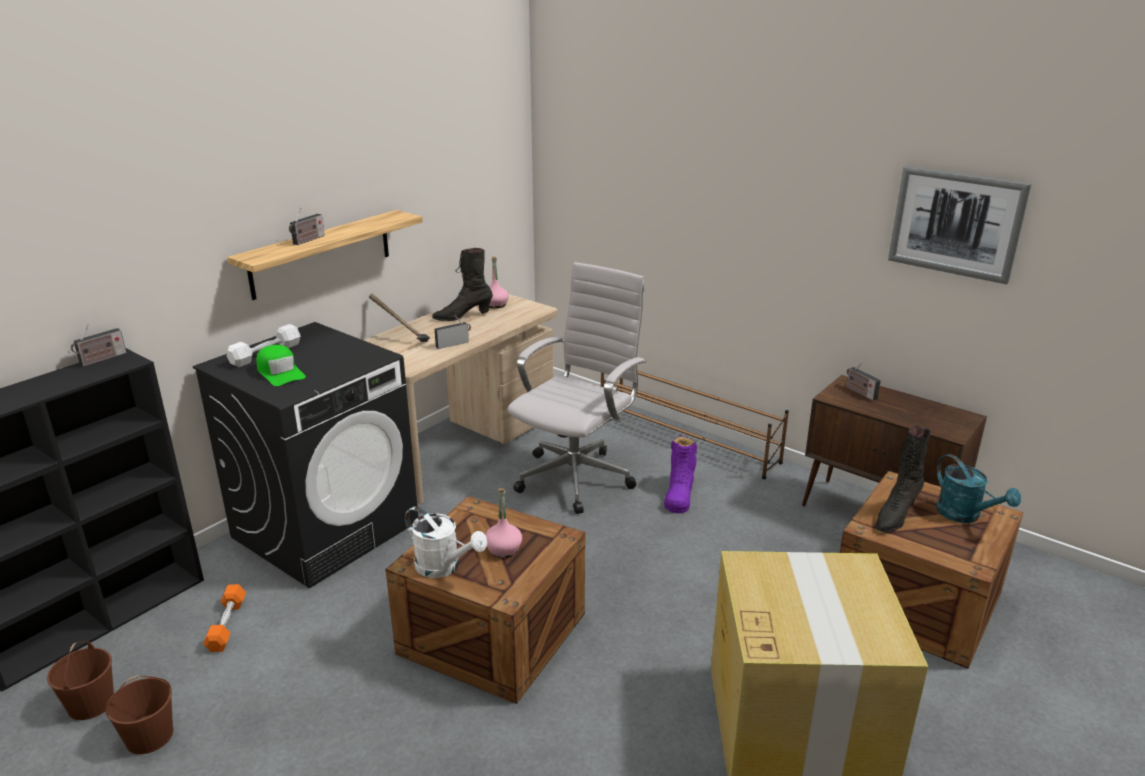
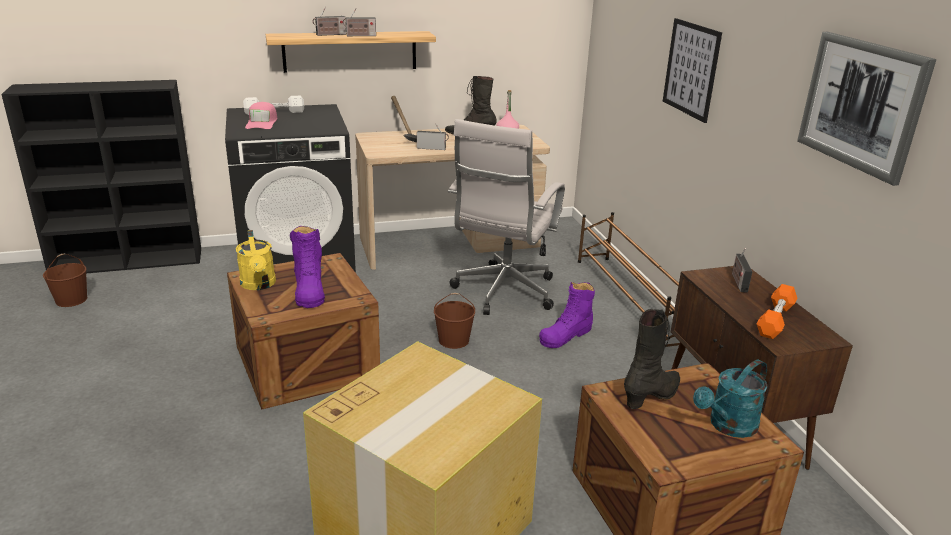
camera: 35 degrees right, 0 degrees up
(101, 359) = (153, 81): radio -> radio (359, 35)
(150, 735) = (72, 327): brown bucket -> brown bucket (454, 340)
(227, 625) = (178, 291): orange dumbbell -> orange dumbbell (775, 320)
(280, 372) = (262, 123): green cap -> pink cap
(444, 567) = (259, 285): white watering can -> yellow watering can
(503, 549) = (309, 290): pink bottle -> purple boot
(578, 476) = (503, 293): white office chair -> white office chair turned 135 degrees clockwise
(720, 206) = (691, 69): none -> picture
(895, 516) = (652, 396): black boot -> black boot turned 150 degrees clockwise
(965, 515) = (728, 426): turquoise watering can -> turquoise watering can turned 45 degrees clockwise

